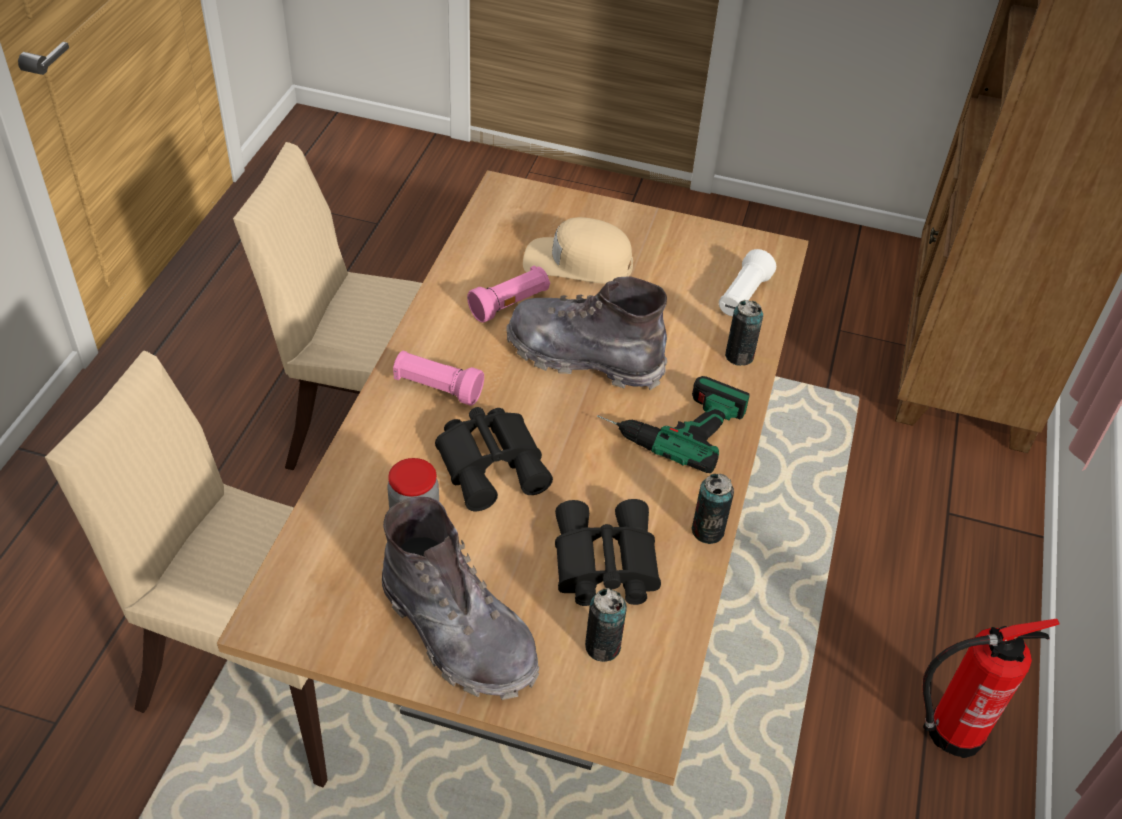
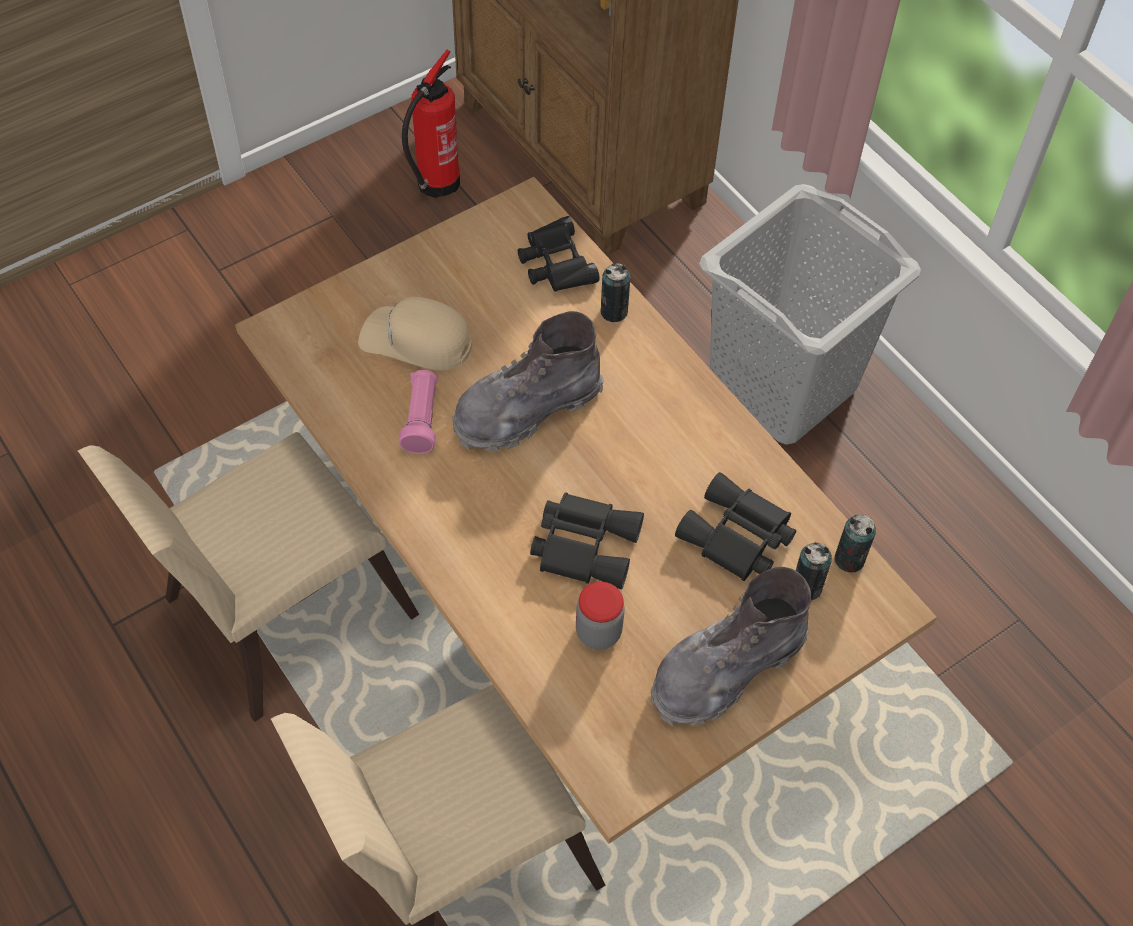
camera: 50 degrees left, 10 degrees up
(437, 388) = (471, 530): pink flashlight -> none
(458, 632) = (725, 669): grey boot -> grey boot turned 150 degrees clockwise
(577, 262) = (416, 340): beige cap -> beige cap turned 60 degrees clockwise
(670, 422) = (641, 402): power drill -> none
(707, 531) = (759, 453): can -> can (849, 559)
(742, 297) = (555, 263): white flashlight -> black binoculars
(923, 619) = (784, 385): none -> grey laundry basket
(949, 731) = (876, 444): fire extinguisher -> fire extinguisher (435, 184)

